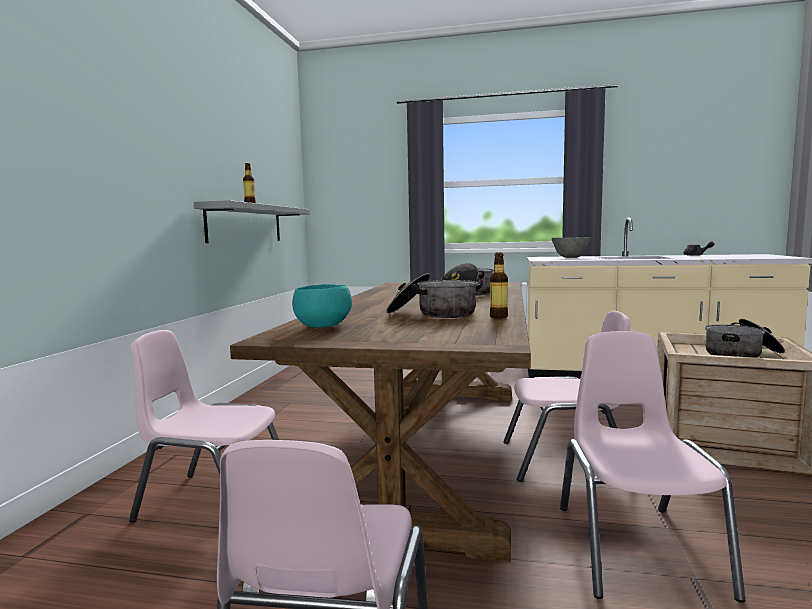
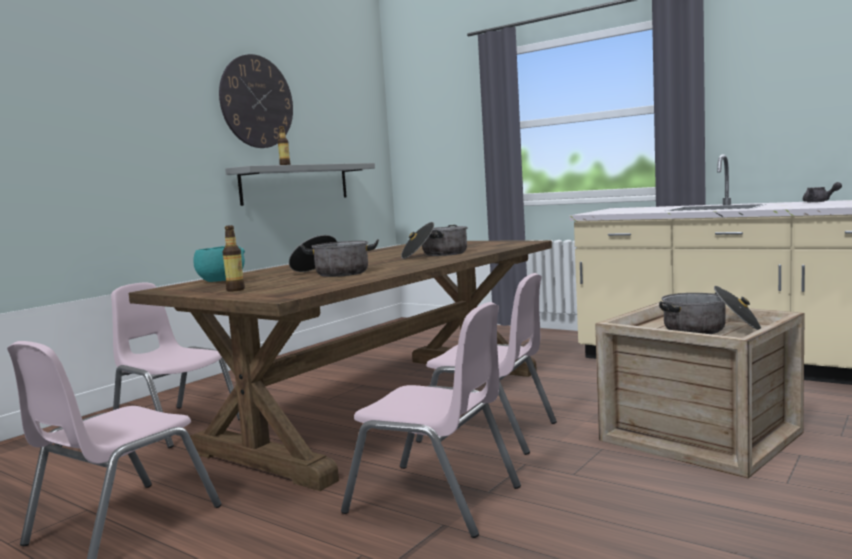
camera: 25 degrees right, 0 degrees up
(217, 135) = (256, 102): none -> wall clock
(498, 317) = (370, 276): bottle -> bottle (235, 290)
(570, 257) = (643, 209): grey bowl -> none
(637, 548) = (434, 500): pink chair -> pink chair turned 90 degrees clockwise

